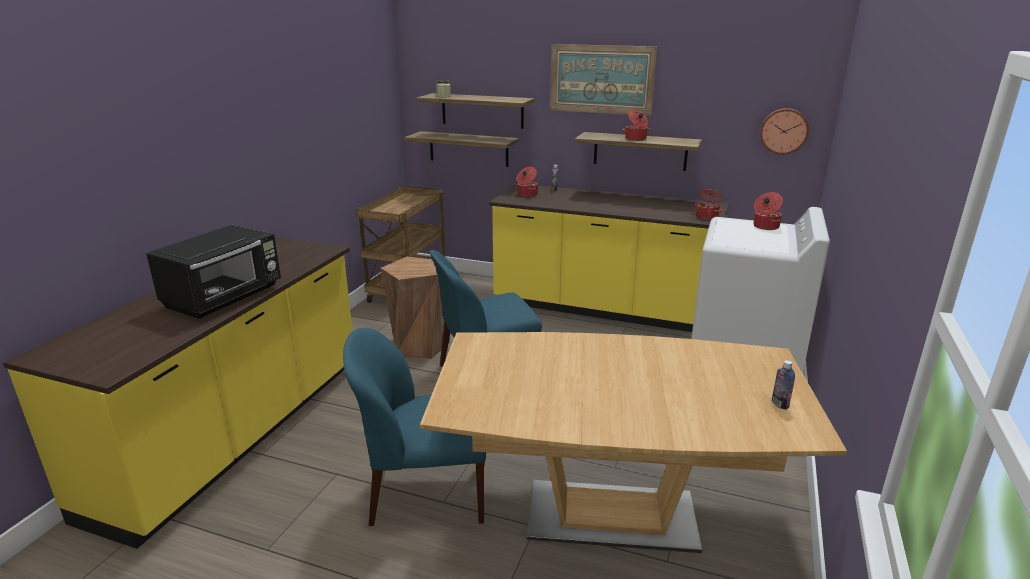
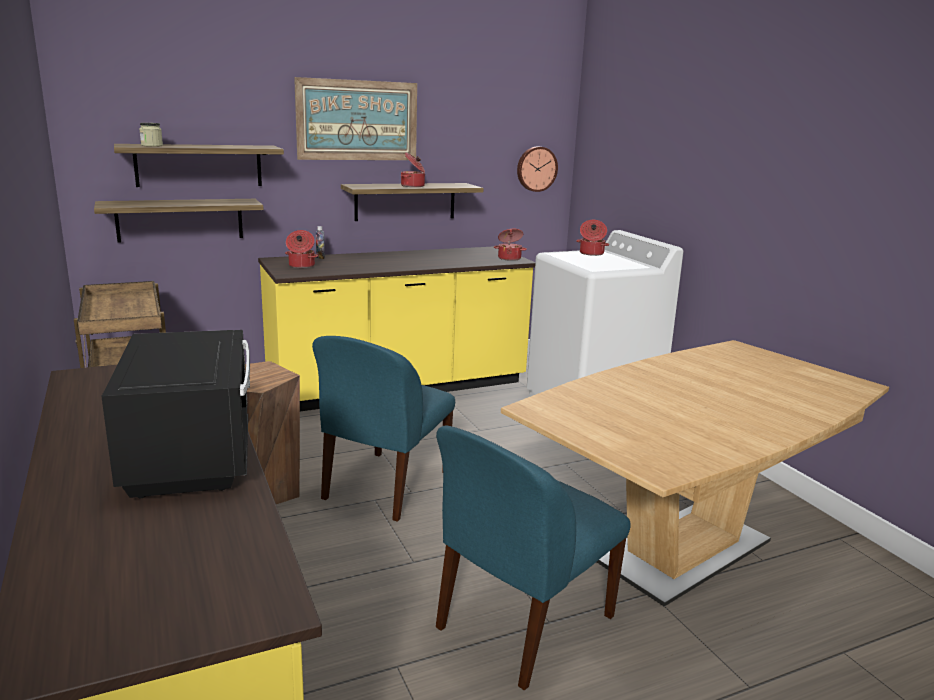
camera: 45 degrees left, 5 degrees down
(780, 404) = (809, 374): bottle -> none

